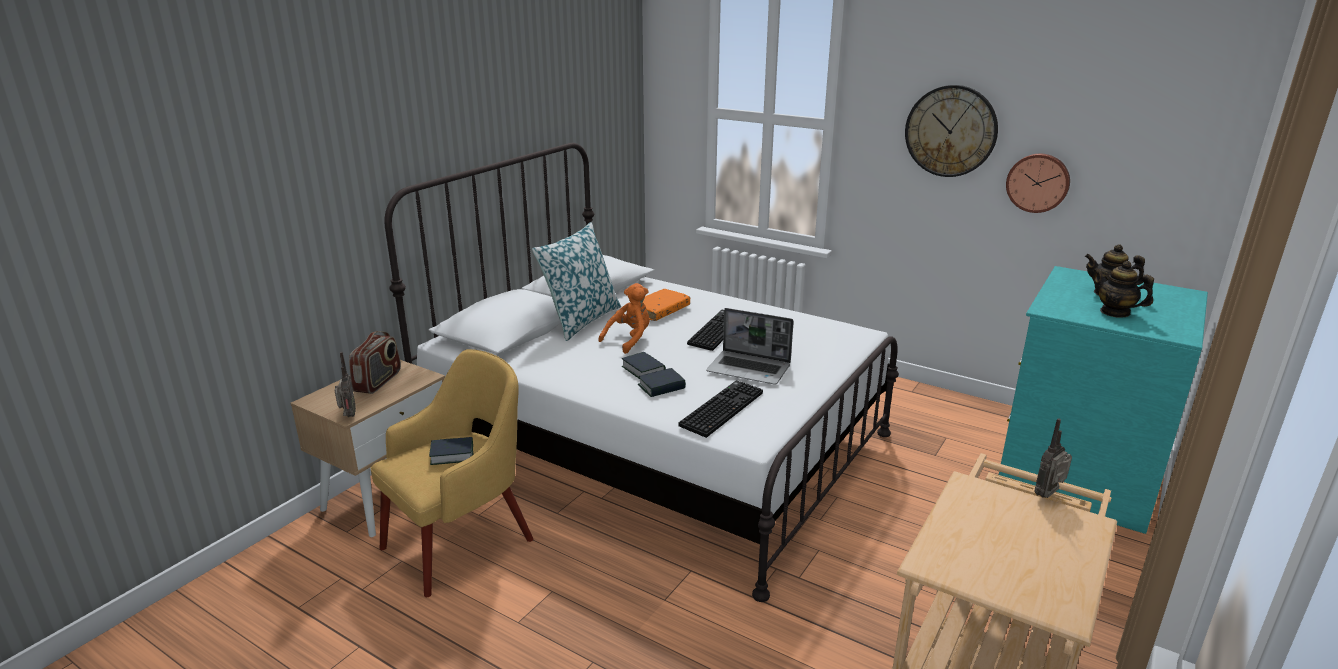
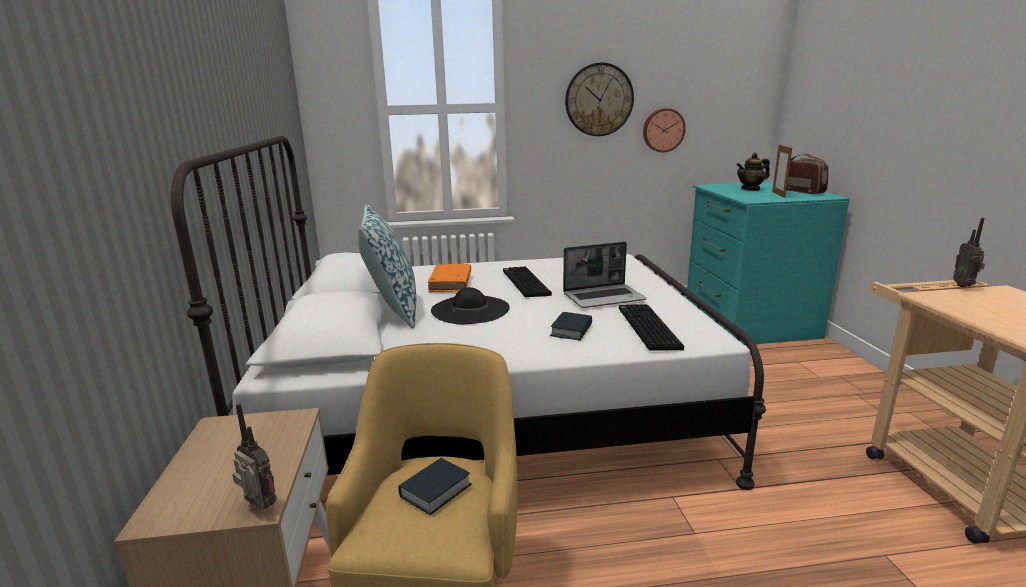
camera: 40 degrees left, 5 degrees down
(378, 381) = (234, 450): radio -> radio (803, 191)
(629, 340) = (470, 309): orange plush toy -> black hat
(643, 370) = (530, 325): book -> none
(1115, 312) = (778, 194): teapot -> picture frame

